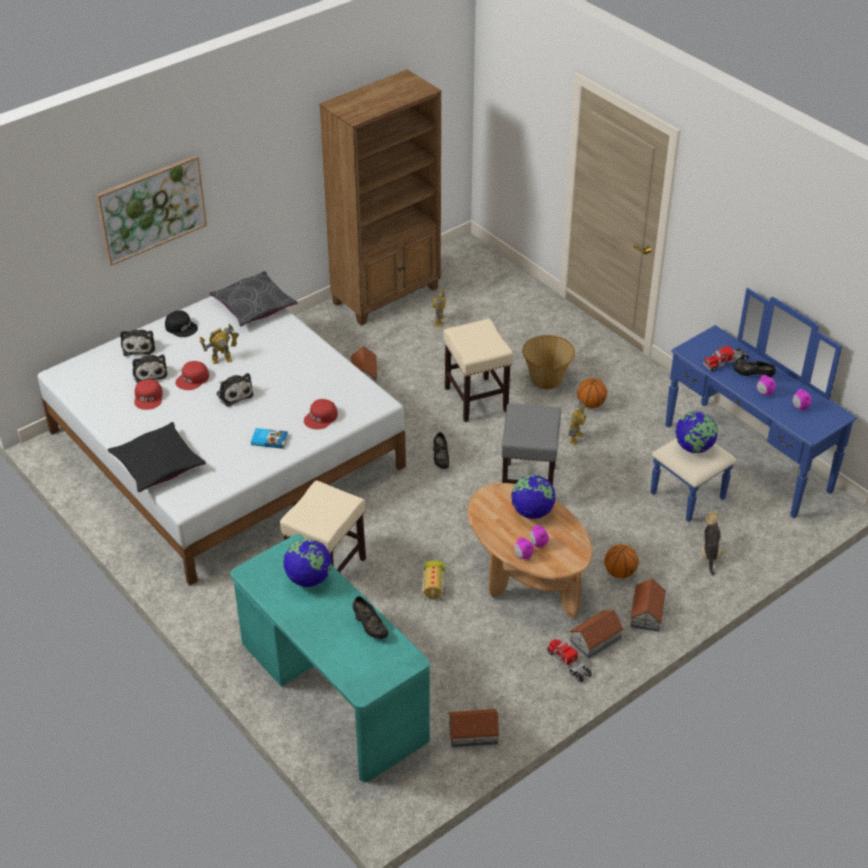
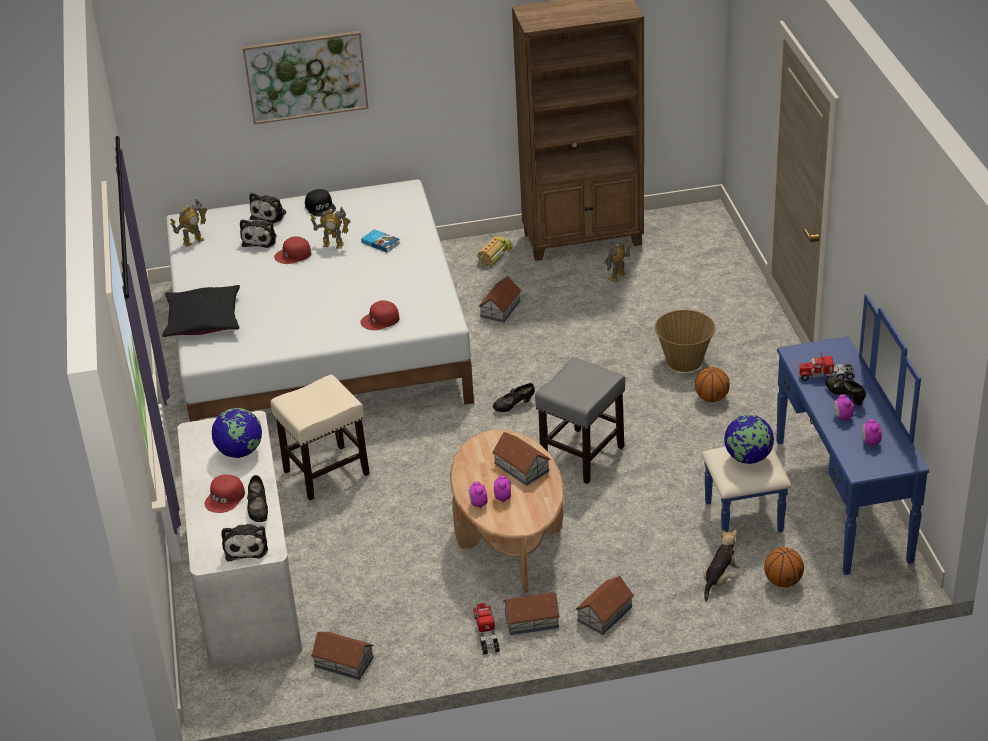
camera: 30 degrees right, 5 degrees down
(149, 398) = (242, 261): red cap -> red cap (225, 498)
(234, 394) = (319, 277): plush toy -> plush toy (246, 546)
(254, 306) = (401, 204): grey pillow -> none
(269, 439) = (318, 326): book -> book (380, 242)
(332, 692) = (245, 580): turquoise desk -> white desk
(434, 584) = (415, 517): toy truck -> toy truck (494, 256)
(441, 459) = (514, 406): black shoe -> black shoe turned 45 degrees clockwise
(475, 398) = (594, 359): beige stool -> none
(532, 512) = (521, 467): globe -> toy house
(575, 438) = (668, 426): toy robot -> toy robot (193, 241)
(620, 573) = (608, 567): basketball -> basketball (783, 581)

